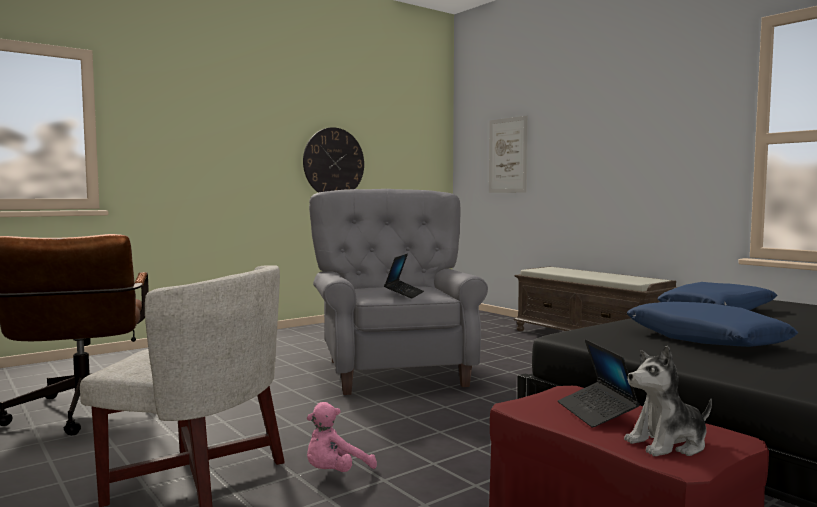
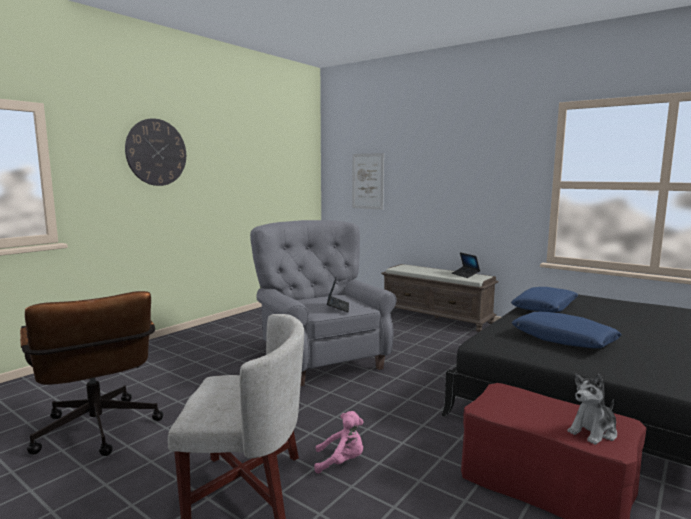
camera: 15 degrees left, 5 degrees up
(334, 163) = (239, 189): wall clock -> wall clock (156, 152)
(335, 473) = (341, 462): pink plush toy -> pink plush toy turned 120 degrees counterclockwise
(596, 412) = (532, 408): laptop -> laptop (465, 275)

